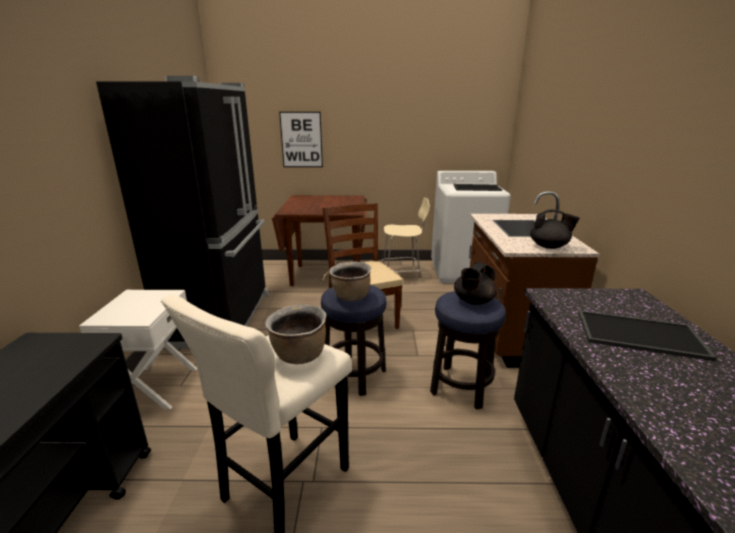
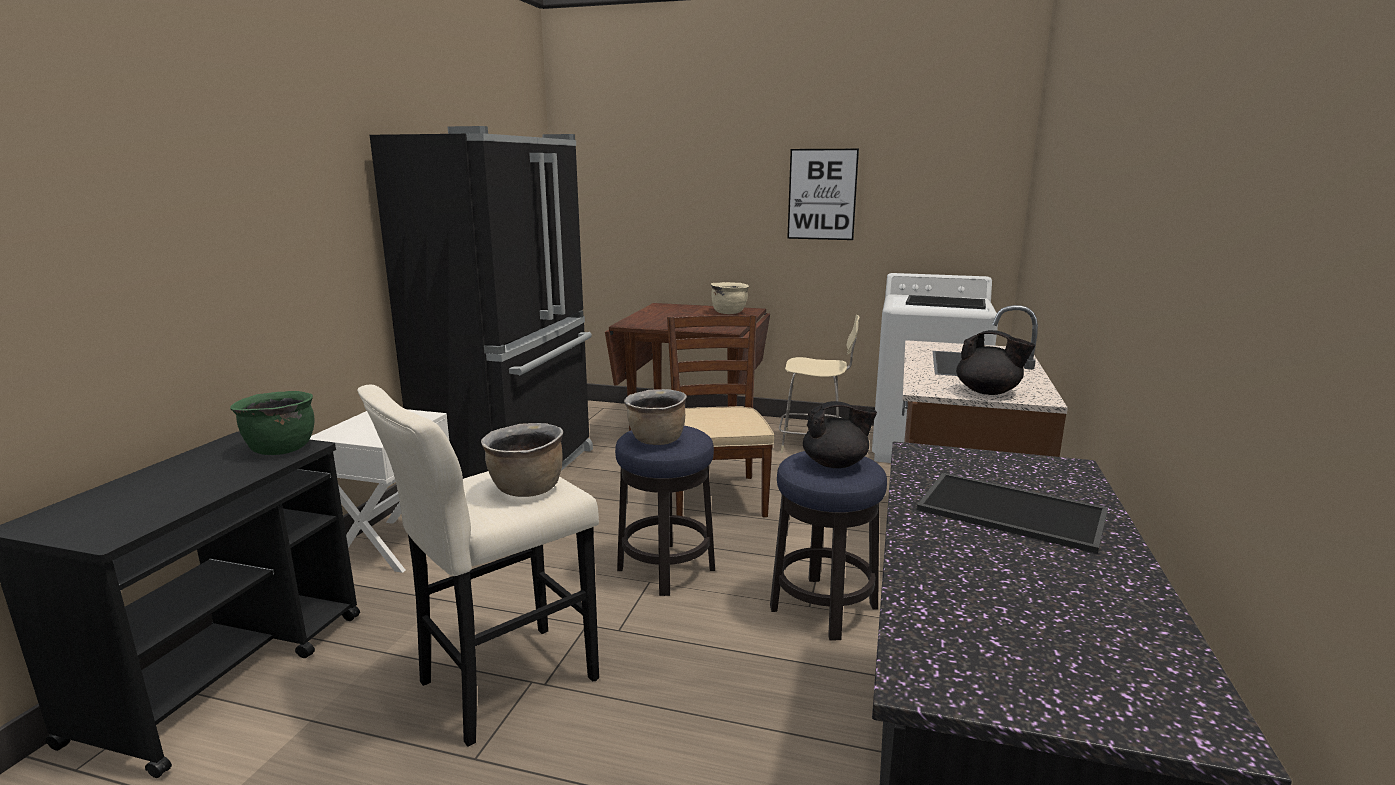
camera: 15 degrees right, 5 degrees down
(76, 346) = (281, 449): none -> green cooking pot
(301, 140) = (673, 218): picture -> picture (822, 194)
(344, 199) = (729, 312): none -> beige cooking pot
(473, 301) = (836, 464): black teapot -> black teapot turned 150 degrees counterclockwise

